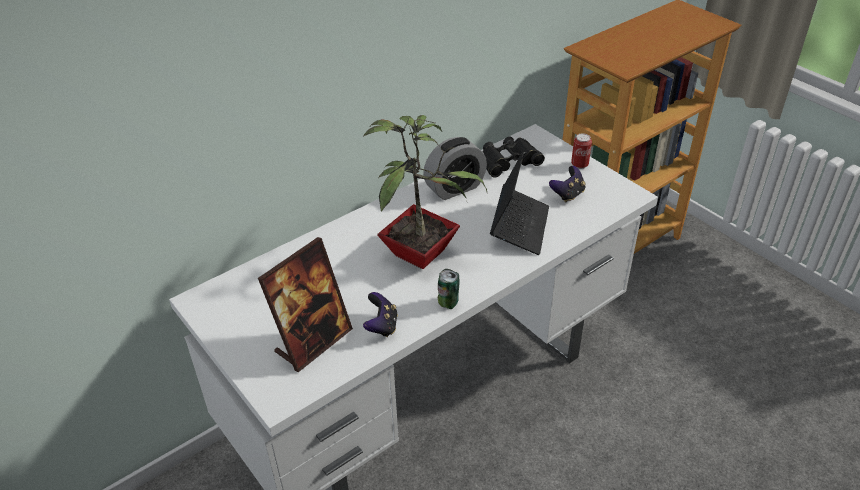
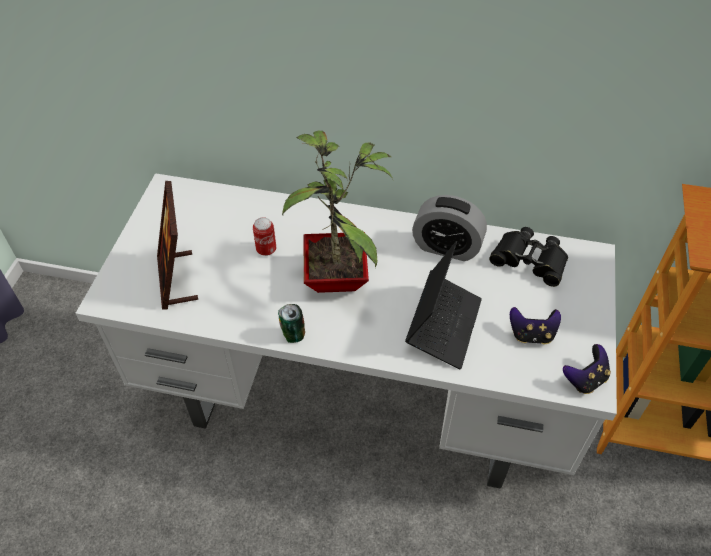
camera: 50 degrees right, 10 degrees up
(313, 342) = (177, 279): picture frame -> picture frame turned 75 degrees clockwise
(382, 326) = (228, 309): game controller -> game controller (585, 379)
(519, 226) = (443, 325): laptop -> laptop turned 45 degrees counterclockwise
(579, 165) = (590, 317): can -> can (266, 250)

